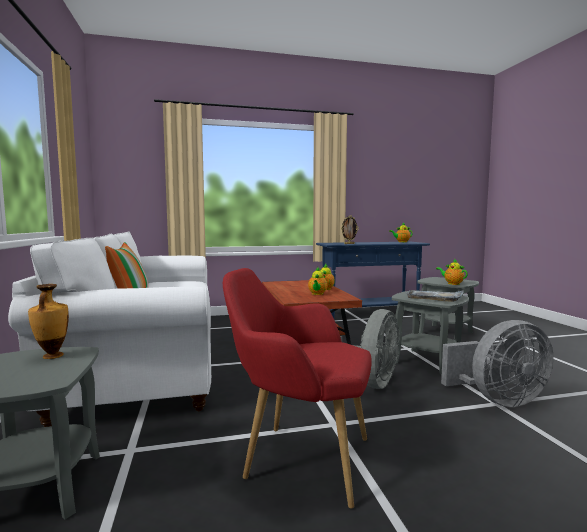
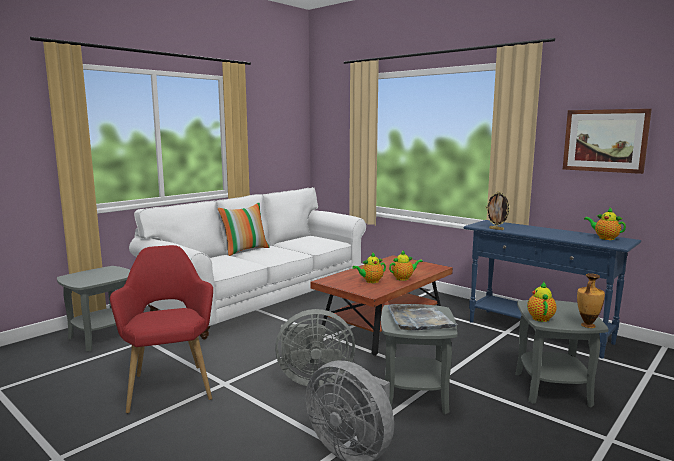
camera: 55 degrees right, 5 degrees up
(52, 356) = (115, 273): vase -> vase (587, 325)
(379, 184) = (605, 140): none -> picture

